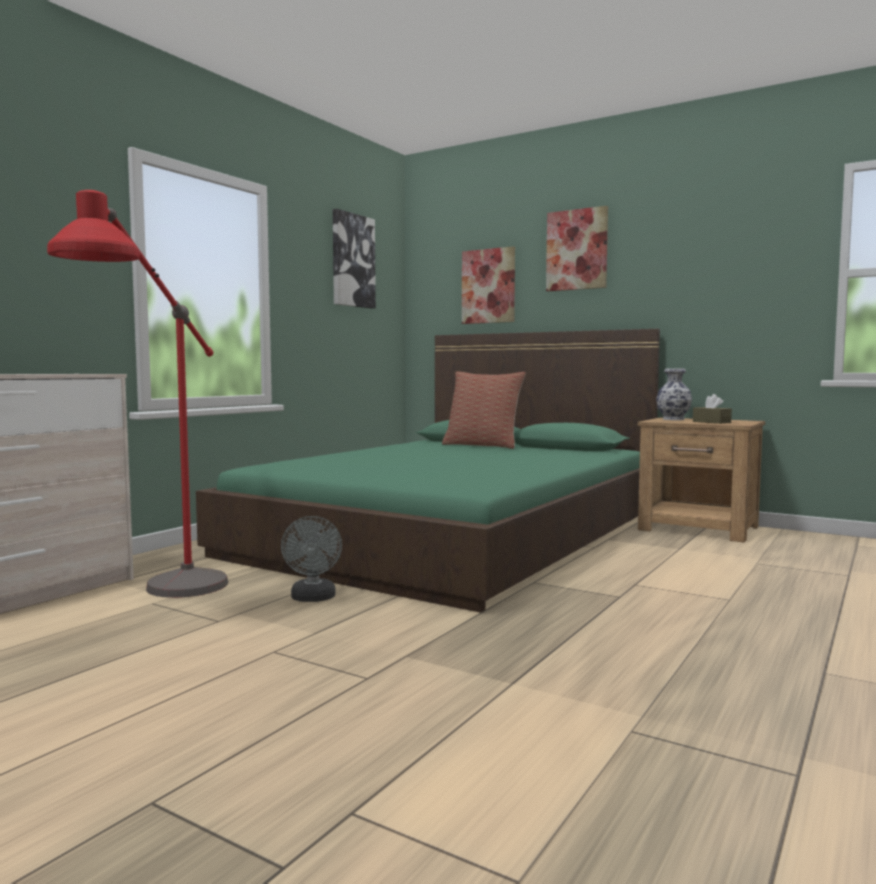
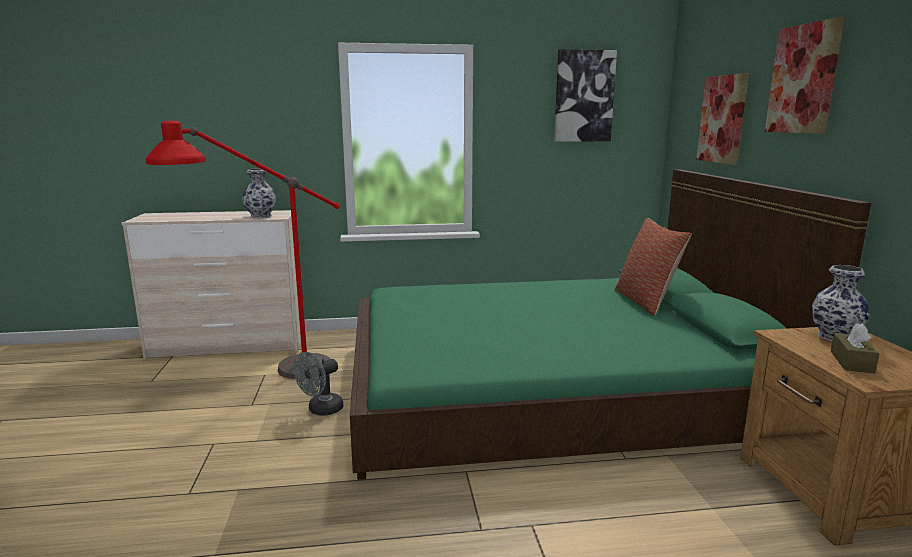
camera: 50 degrees right, 10 degrees up
(72, 373) = (261, 216): none -> vase

